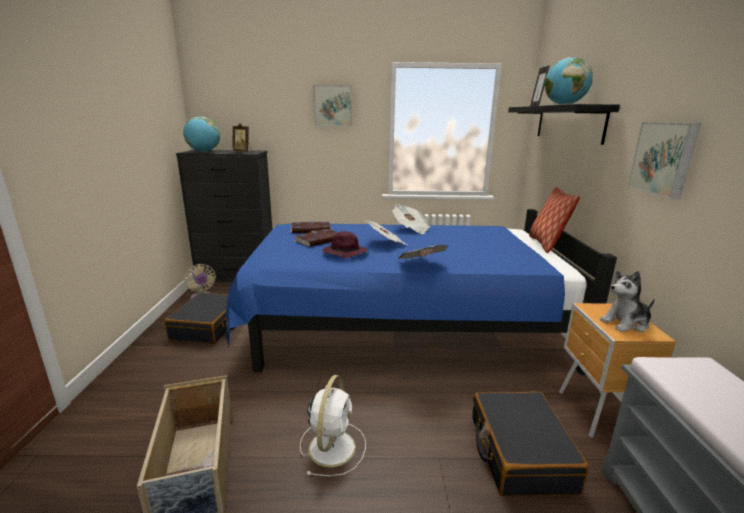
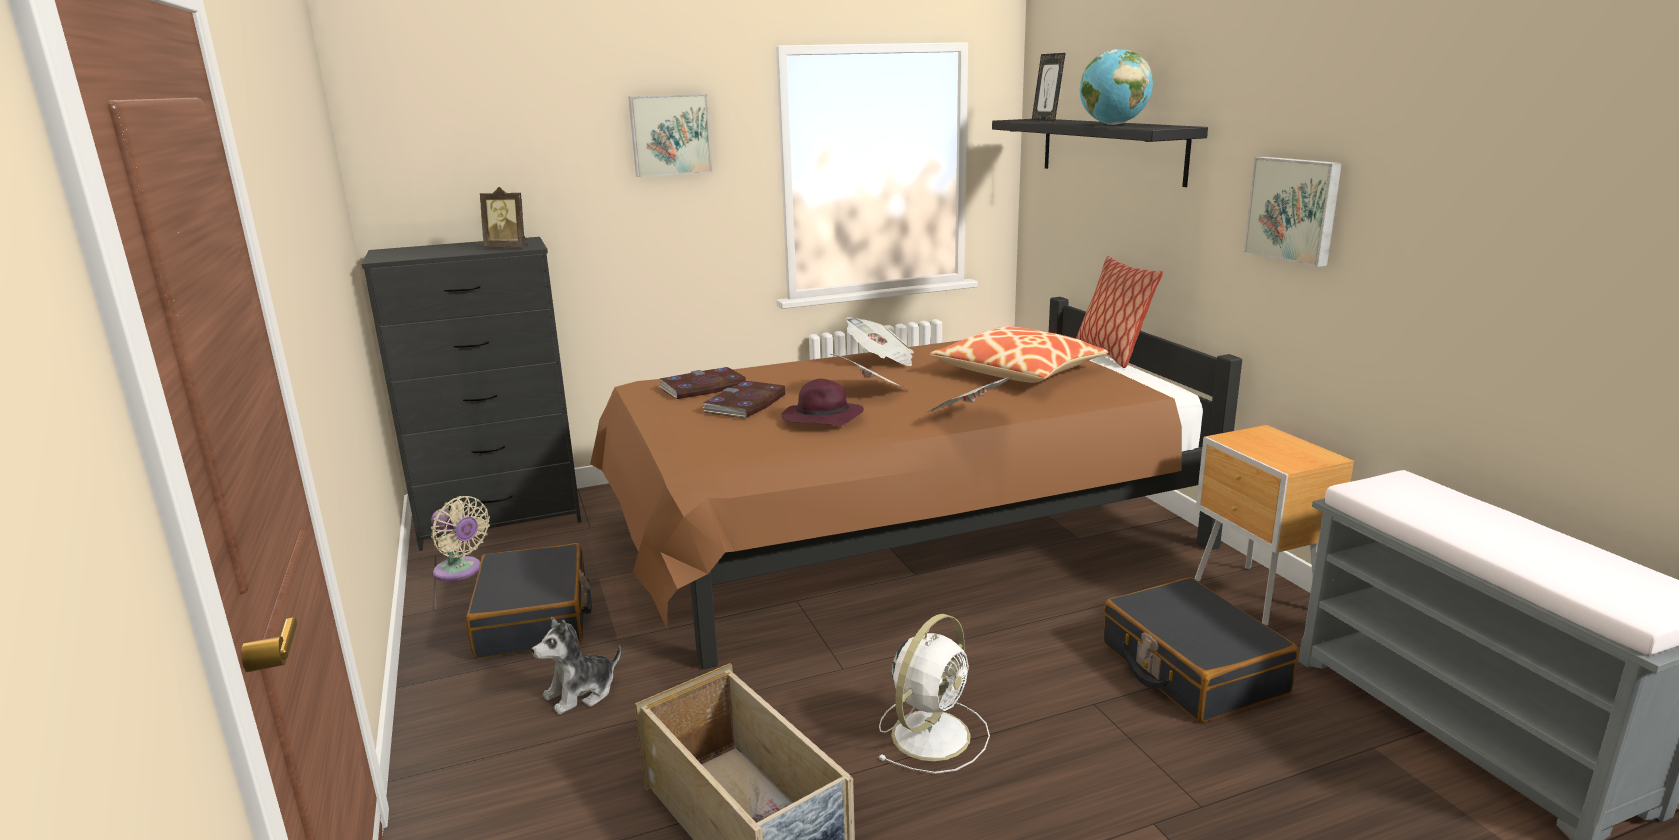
camera: 20 degrees left, 0 degrees up
(204, 152) = (416, 254): globe -> none
(332, 446) = (932, 733): white fan -> white fan turned 45 degrees clockwise
(400, 325) = (895, 538): blue bed -> brown bed
(477, 245) = (1018, 371): none -> pillow
(626, 323) = (1286, 450): plush toy -> plush toy (581, 693)

